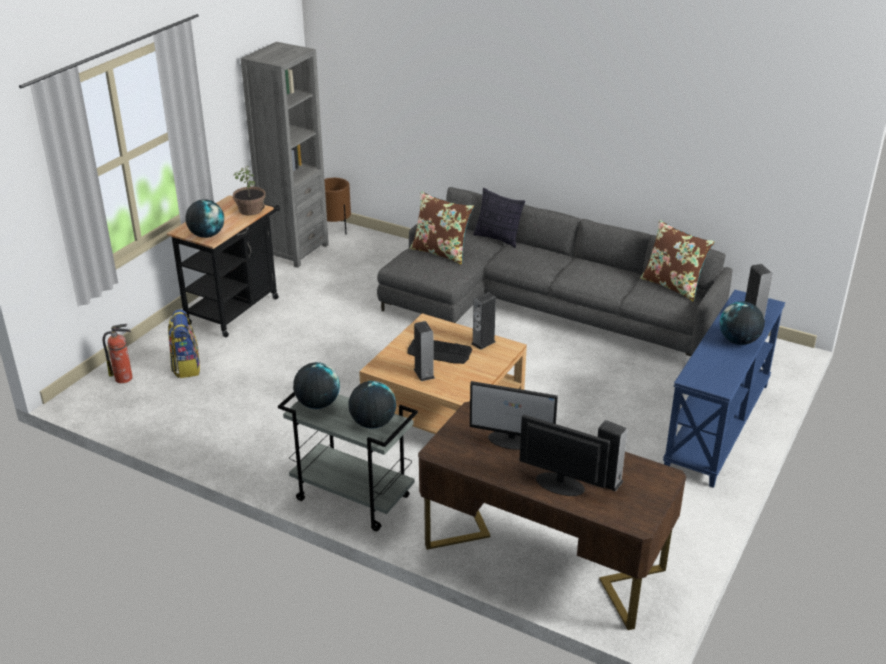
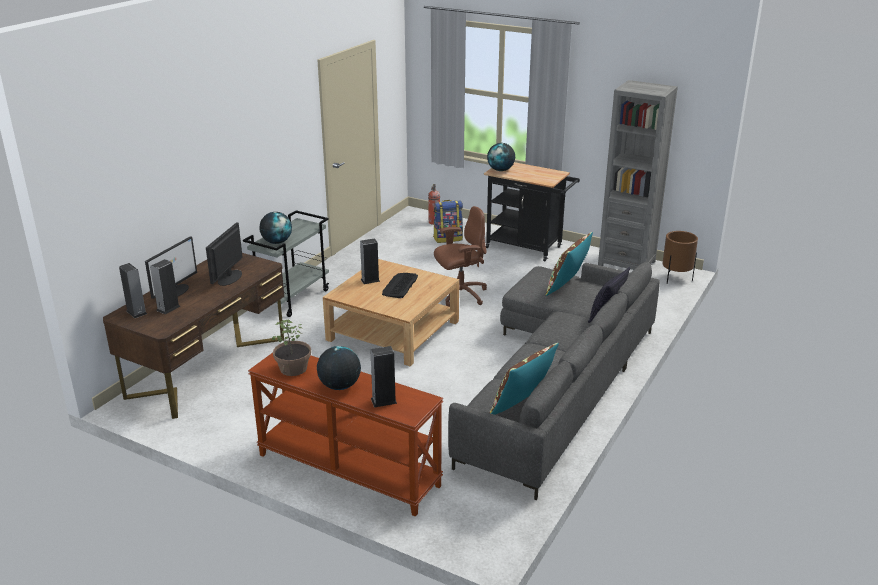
camera: 90 degrees right, 5 degrees down
(251, 210) = (545, 179): potted plant -> potted plant (293, 369)
(317, 404) = (304, 226): globe -> none
(357, 359) = (460, 295): none -> brown office chair
(483, 342) = (412, 303): speaker -> speaker (136, 312)
(718, 427) = (347, 471): blue console table -> brown console table

